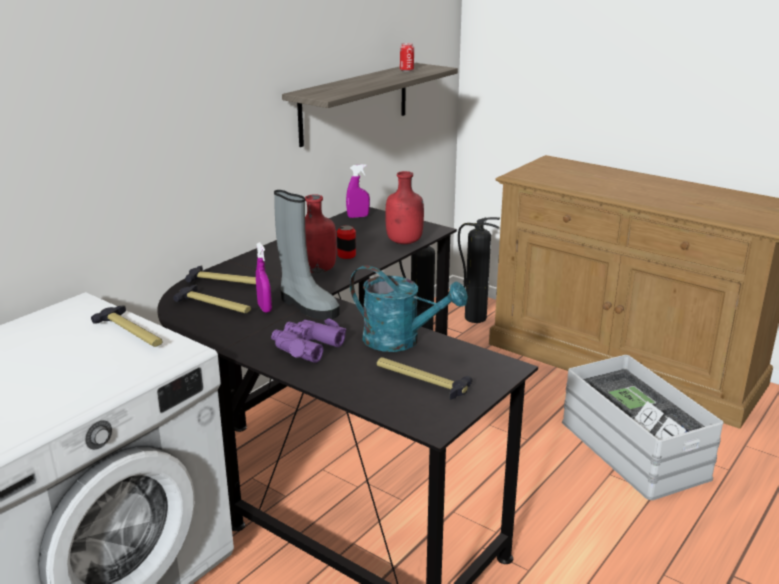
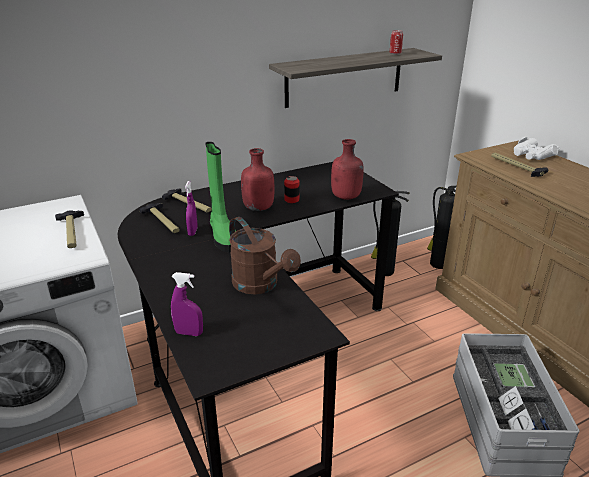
camera: 25 degrees right, 5 degrees up
(305, 346) = (188, 271): purple binoculars -> none
(307, 306) = (223, 237): grey boot -> green boot
(358, 216) = (331, 169): purple spray bottle -> purple spray bottle (189, 333)
(401, 341) = (260, 285): turquoise watering can -> brown watering can
(420, 381) = (240, 327): hammer -> hammer (515, 167)
(572, 167) = (532, 155): none -> white binoculars

